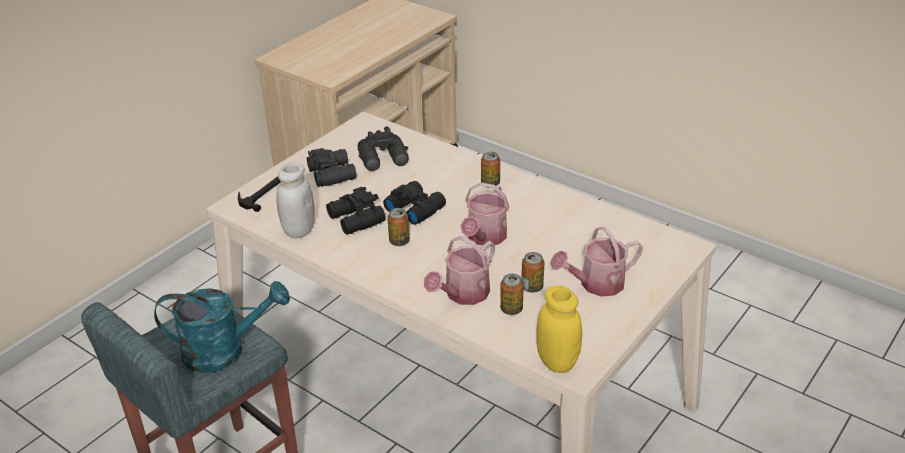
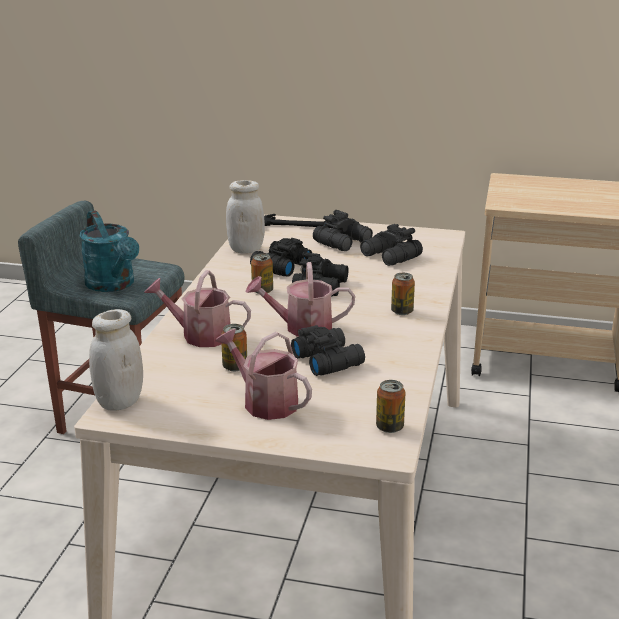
camera: 65 degrees right, 10 degrees down
(511, 309) = (191, 363): can -> can (389, 427)
(548, 238) = (328, 359): none -> black binoculars
(557, 362) = (119, 402): yellow jar -> white jar

